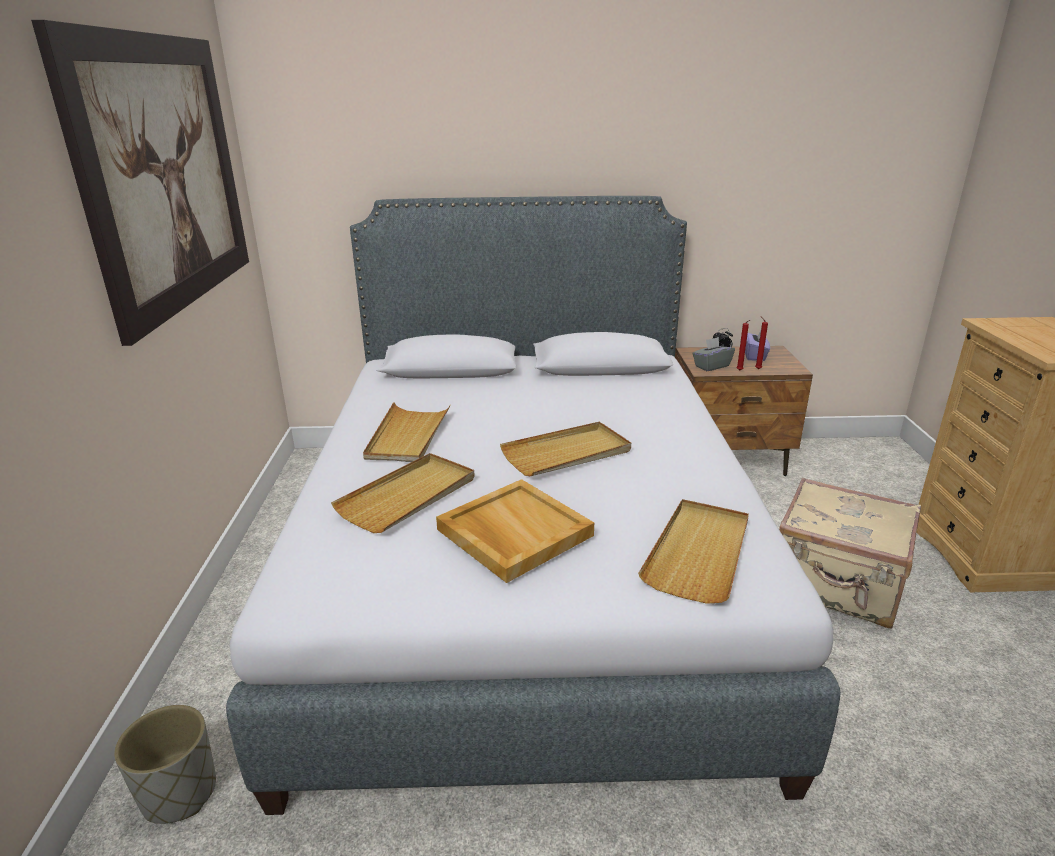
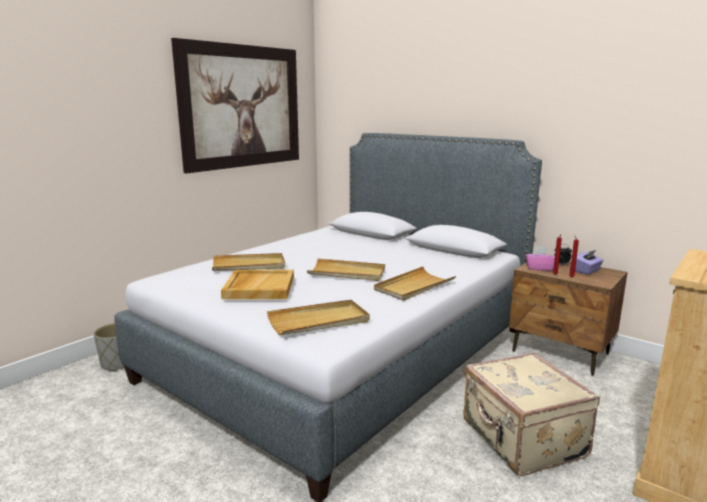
camera: 40 degrees right, 10 degrees down
(408, 436) = (295, 249): beige tray -> beige tray (414, 286)
(711, 366) = (539, 268): grey tissue box -> pink tissue box

